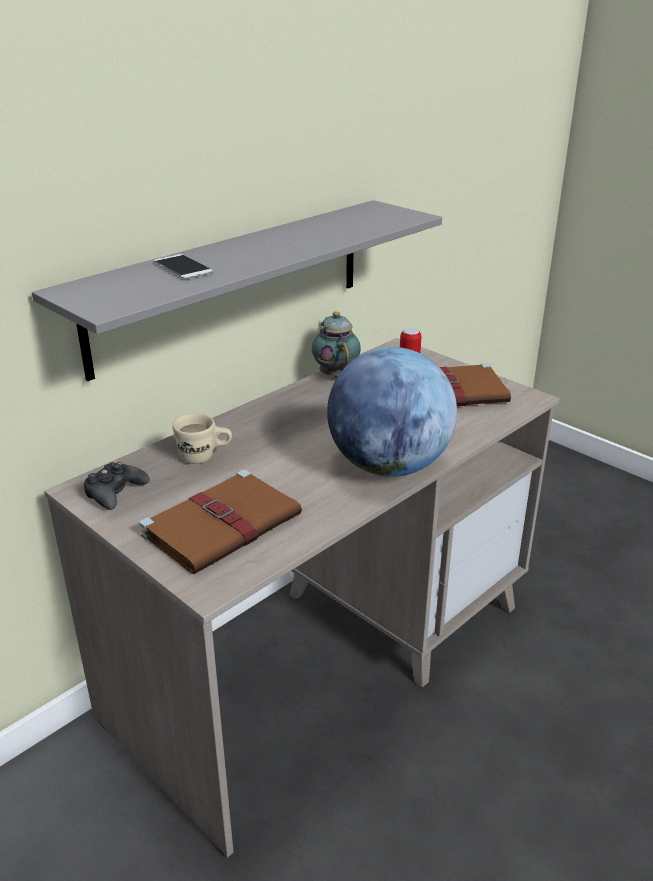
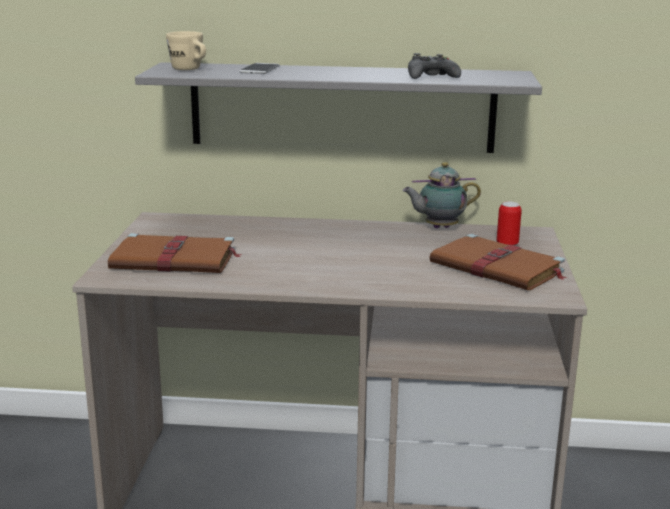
camera: 50 degrees right, 10 degrees down
(115, 492) = (166, 225): black game controller -> black game controller (431, 77)
(204, 457) = (245, 231): beige mug -> beige mug (190, 69)
(335, 374) = (438, 228): teapot -> teapot turned 135 degrees counterclockwise
(389, 466) = (333, 280): globe -> none

